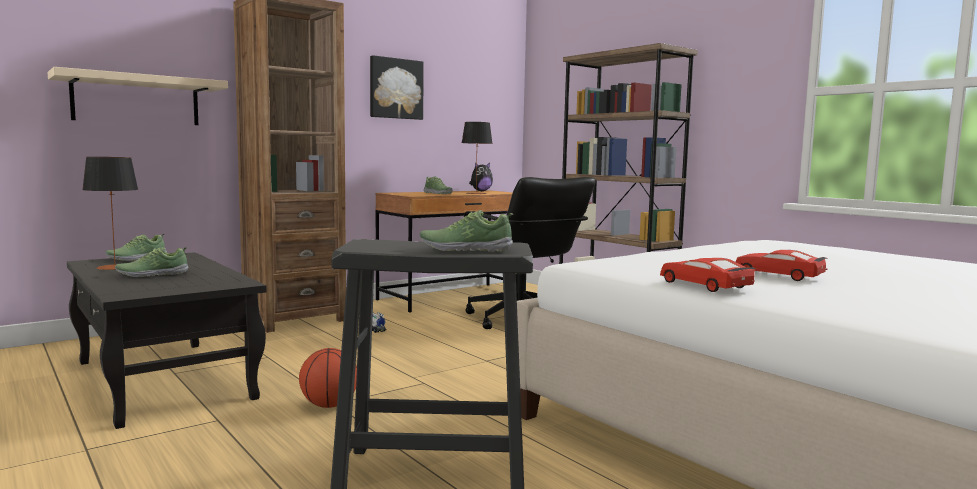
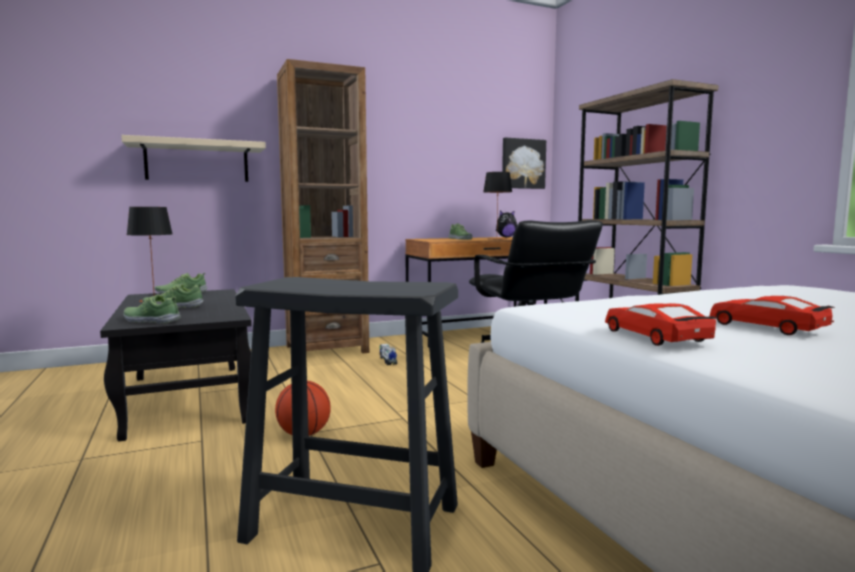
camera: 15 degrees right, 0 degrees up
(395, 88) = (424, 145): picture -> picture (522, 164)
(465, 249) = (372, 288): shoe -> shoe (151, 321)

